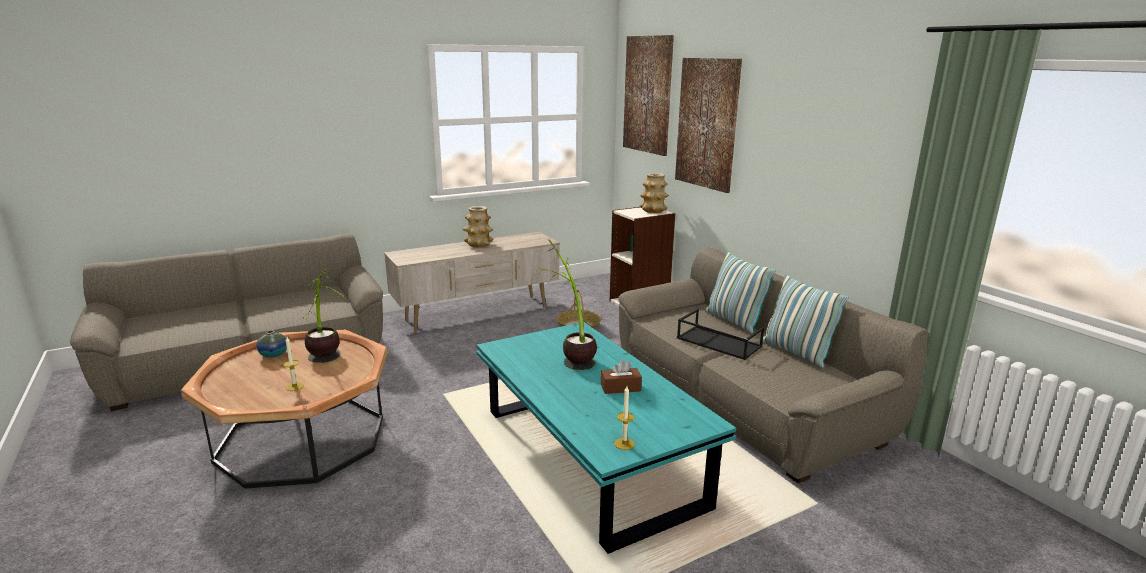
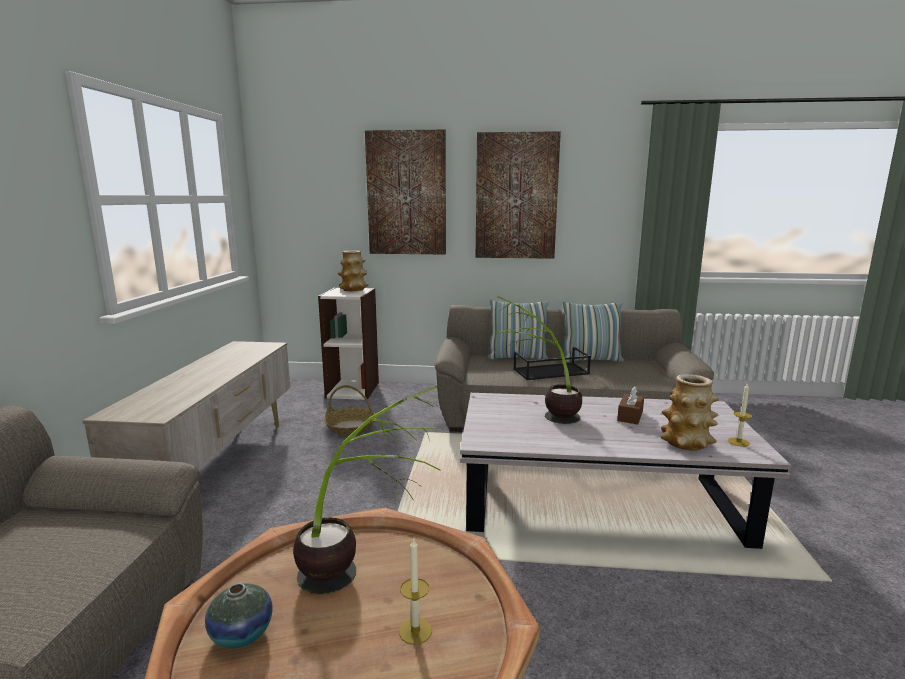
camera: 55 degrees left, 5 degrees down
(478, 244) = (203, 369): vase -> vase (686, 443)
(589, 457) = (600, 506): turquoise coffee table -> white coffee table
(648, 95) = (308, 172): picture -> picture (516, 196)

